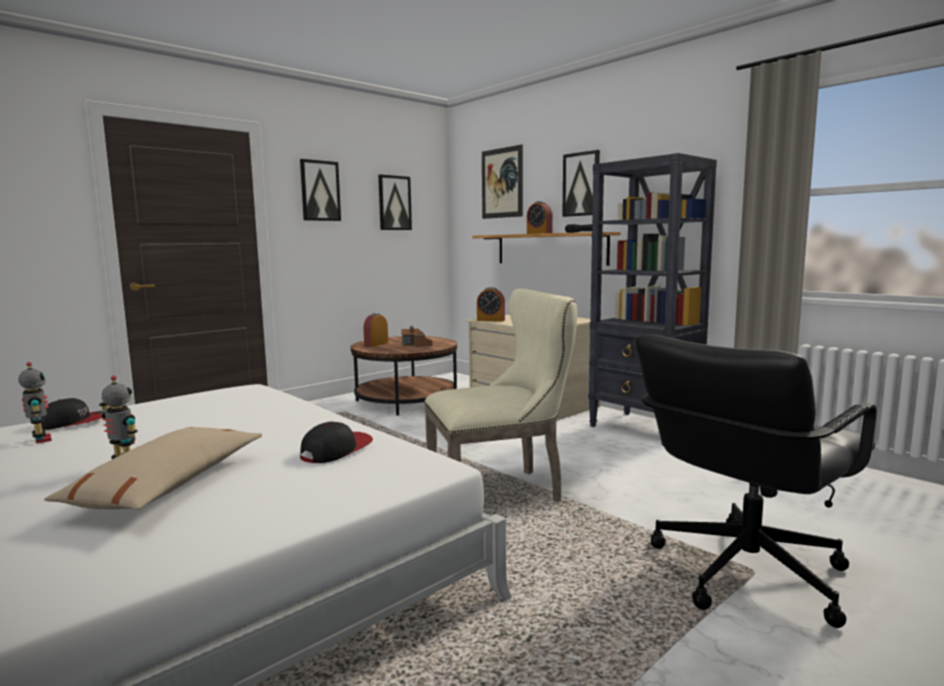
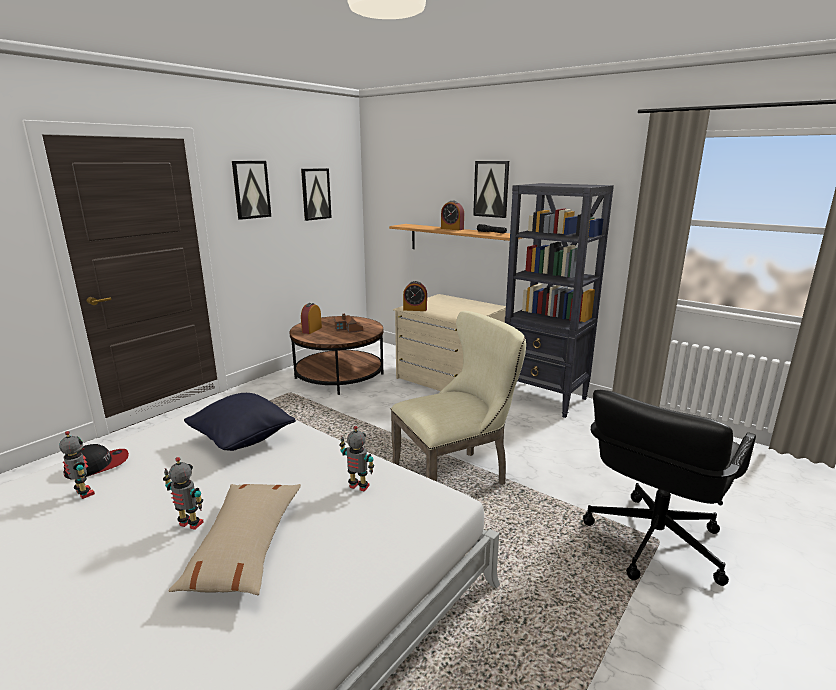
camera: 10 degrees left, 10 degrees up
(236, 412) = (242, 440): none -> black pillow
(336, 450) = (358, 487): cap -> toy robot
(502, 183) = (414, 177): picture -> none

